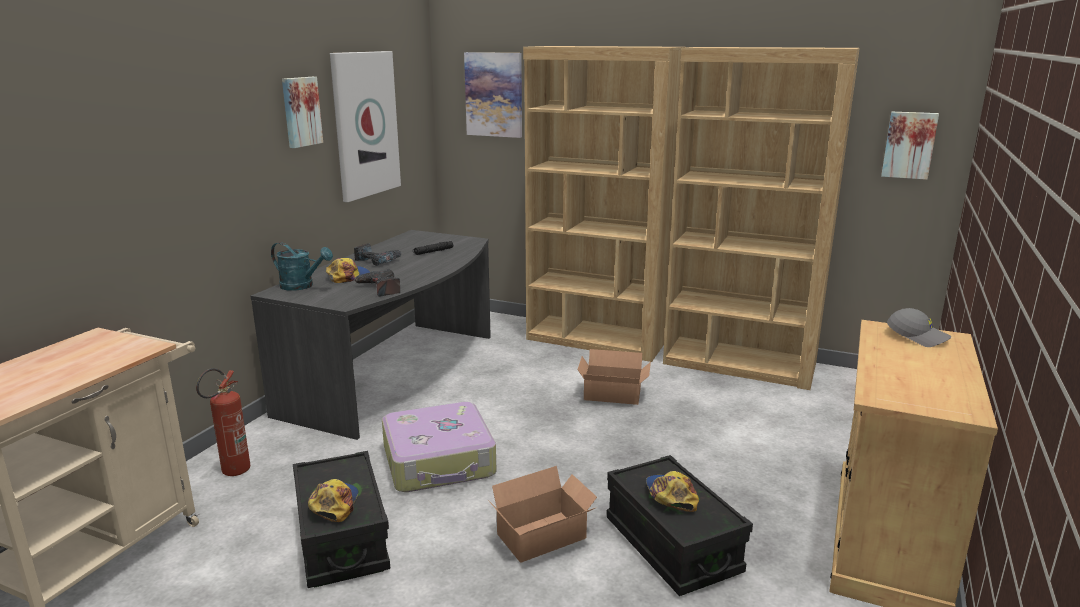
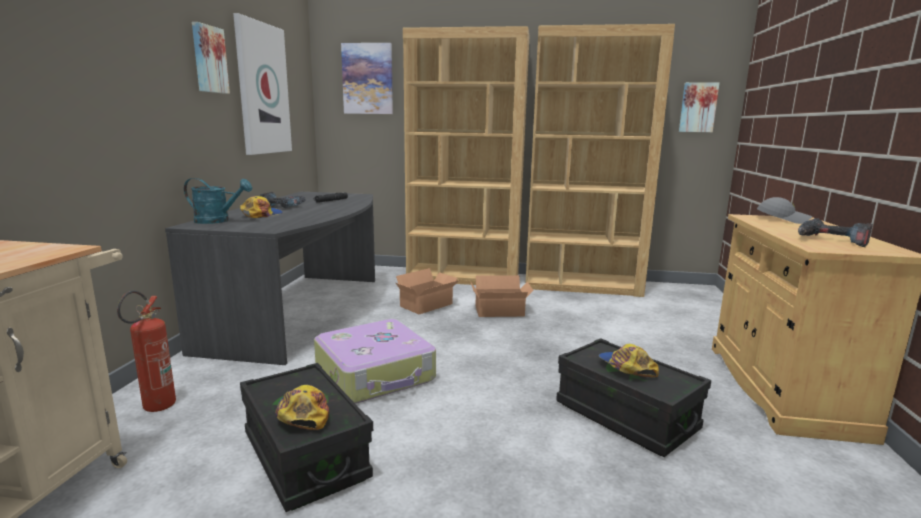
camera: 15 degrees left, 5 degrees down
(380, 289) = (299, 220): power drill -> power drill (831, 240)
(545, 537) = (510, 425): cardboard box -> cardboard box (428, 305)

